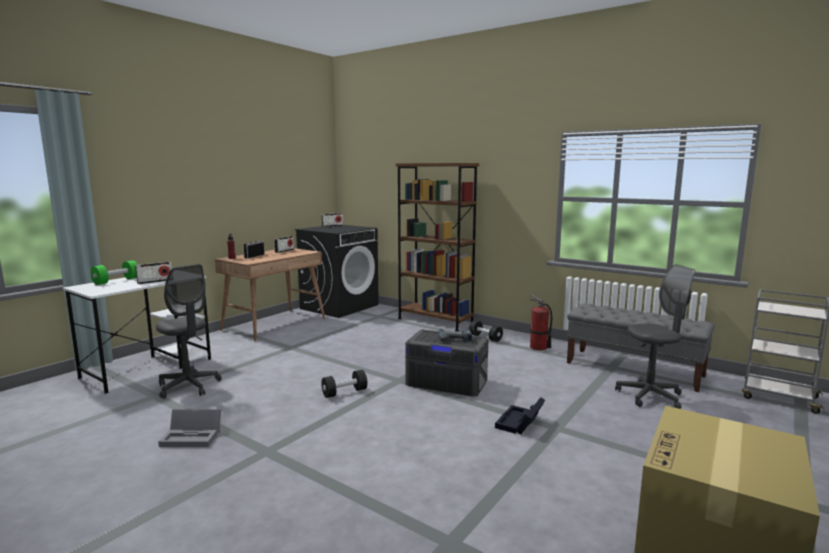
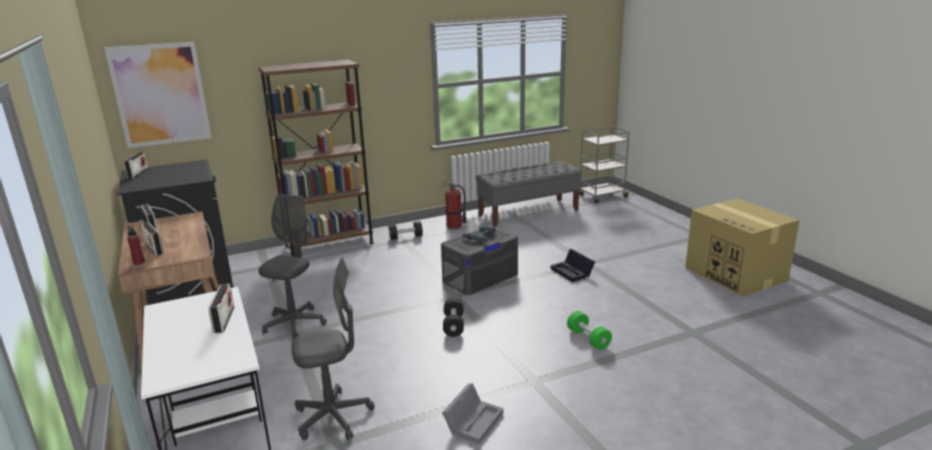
camera: 60 degrees left, 10 degrees up
(116, 281) = (168, 349): green dumbbell -> green dumbbell (588, 339)
(362, 178) = (160, 94): none -> picture
(650, 396) = (571, 223): grey office chair -> grey office chair (294, 324)

